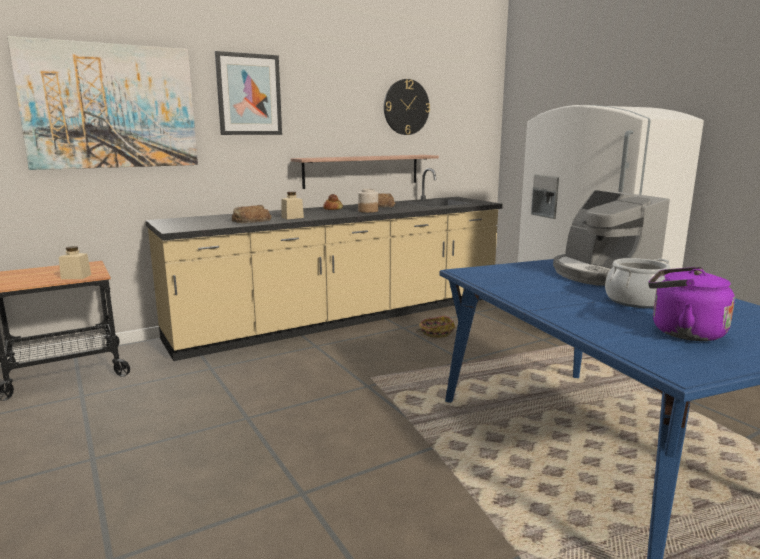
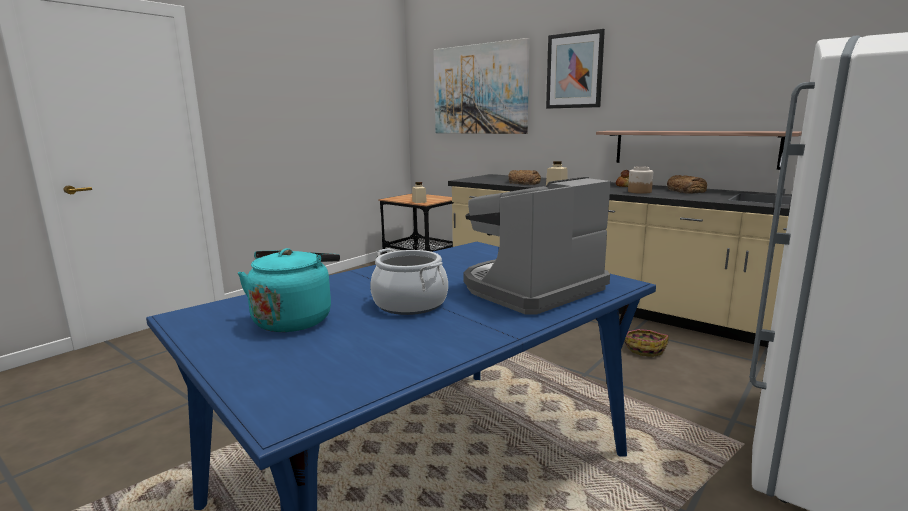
camera: 70 degrees right, 0 degrees up
(406, 107) = (775, 66): wall clock -> none
(682, 332) = (295, 319): purple kettle -> turquoise kettle

